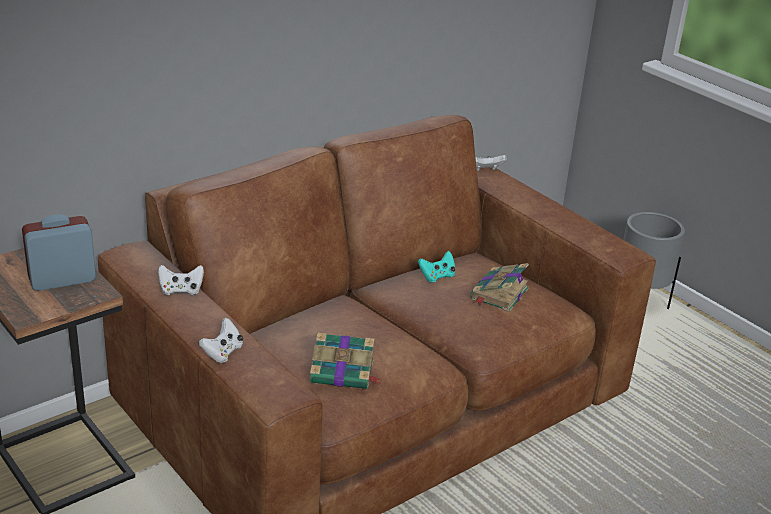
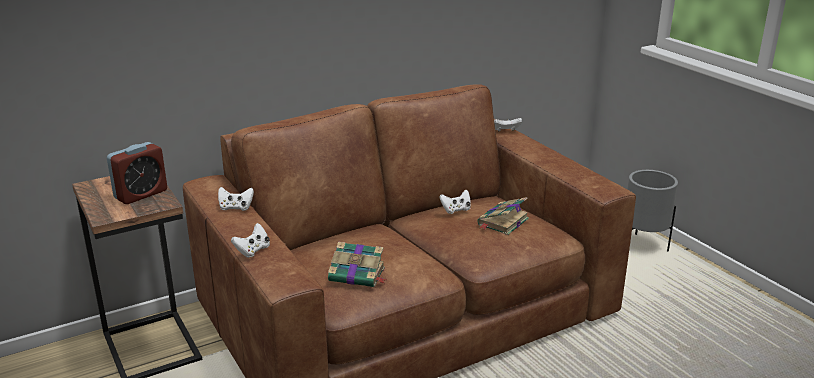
camera: 10 degrees right, 5 degrees down
(62, 279) = (141, 194): alarm clock -> alarm clock turned 150 degrees clockwise
(437, 276) = (456, 210): turquoise game controller -> white game controller

